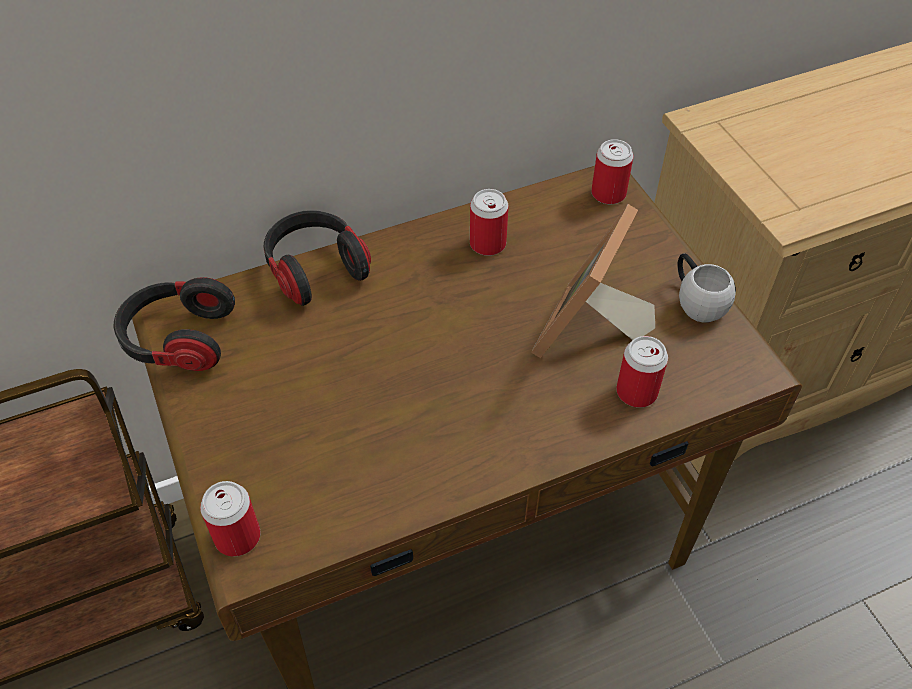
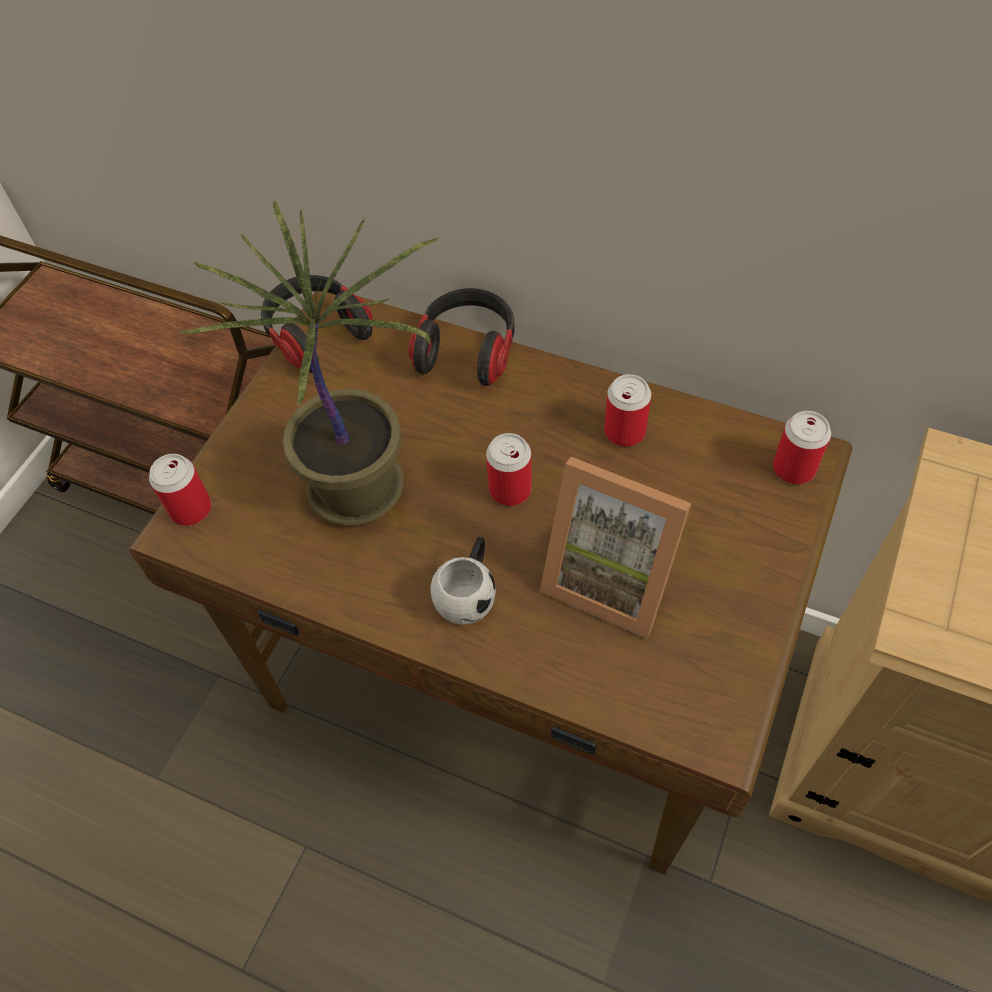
camera: 50 degrees right, 5 degrees up
(357, 414) = (361, 489): none -> potted plant
(589, 333) = (611, 577): picture frame -> picture frame turned 135 degrees counterclockwise
(636, 392) = (586, 661): can -> can (510, 489)
(696, 301) = (746, 631): white mug -> white mug (469, 592)

